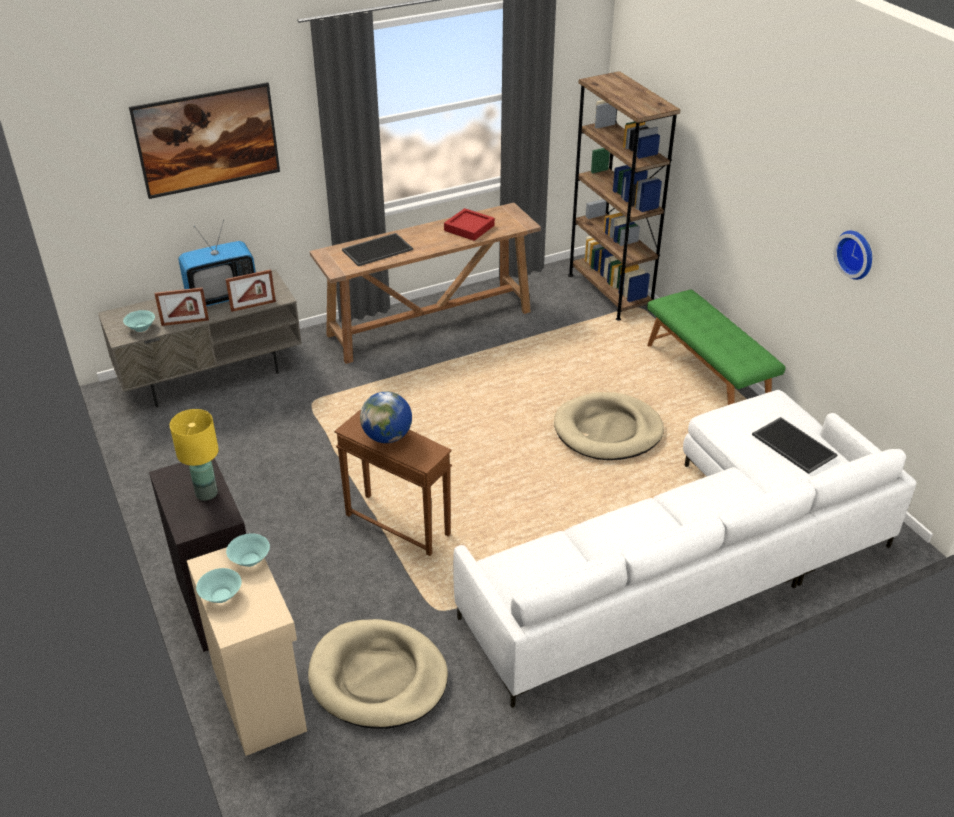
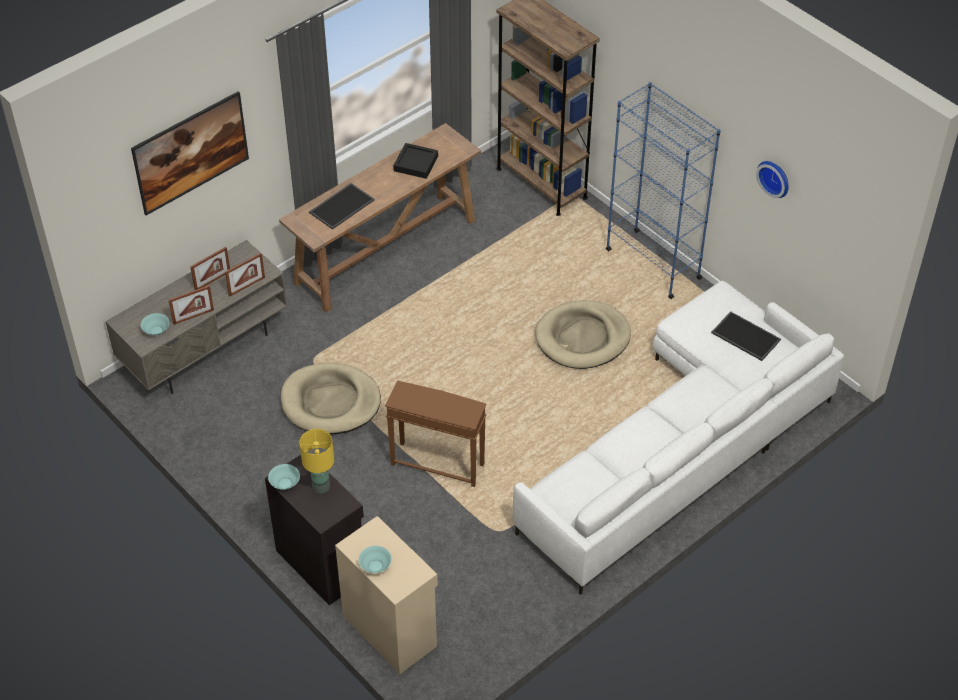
camera: 15 degrees left, 10 degrees up
(222, 296) = (212, 281): television -> picture frame
(249, 559) = (382, 534): turquoise bowl -> turquoise bowl (284, 483)
(378, 678) = (473, 595): beige dog bed -> beige dog bed (330, 402)
(387, 437) = (430, 402): globe -> none
(469, 228) = (416, 164): red tray -> black tray
(707, 376) = (653, 263): green bench -> blue bookcase

